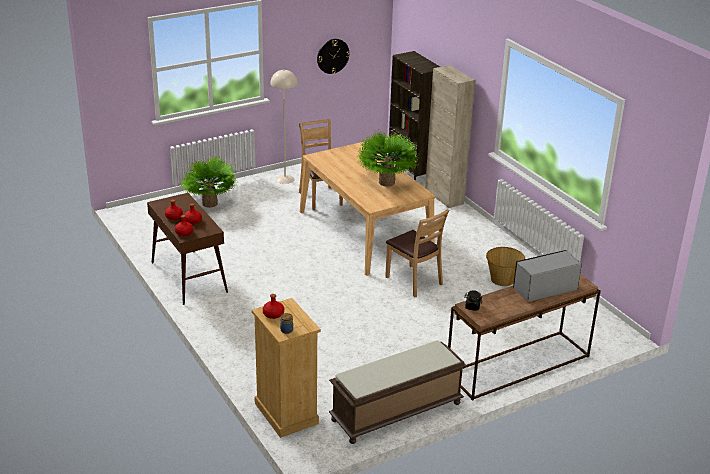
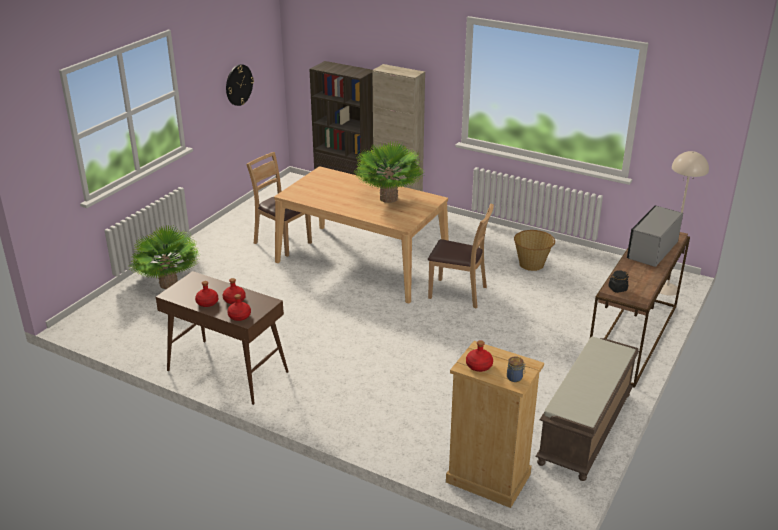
camera: 30 degrees left, 0 degrees up
(285, 179) = (225, 234): beige floor lamp -> beige floor lamp (667, 288)

